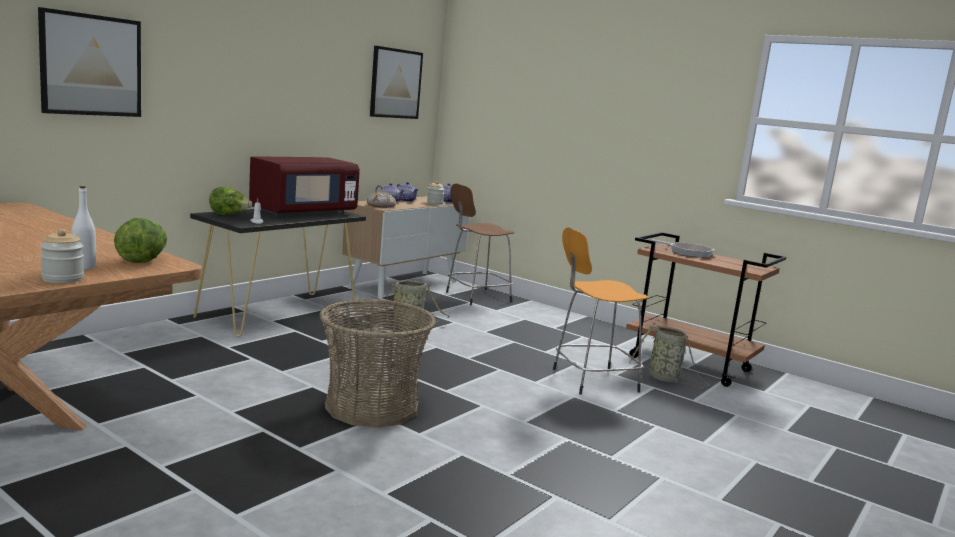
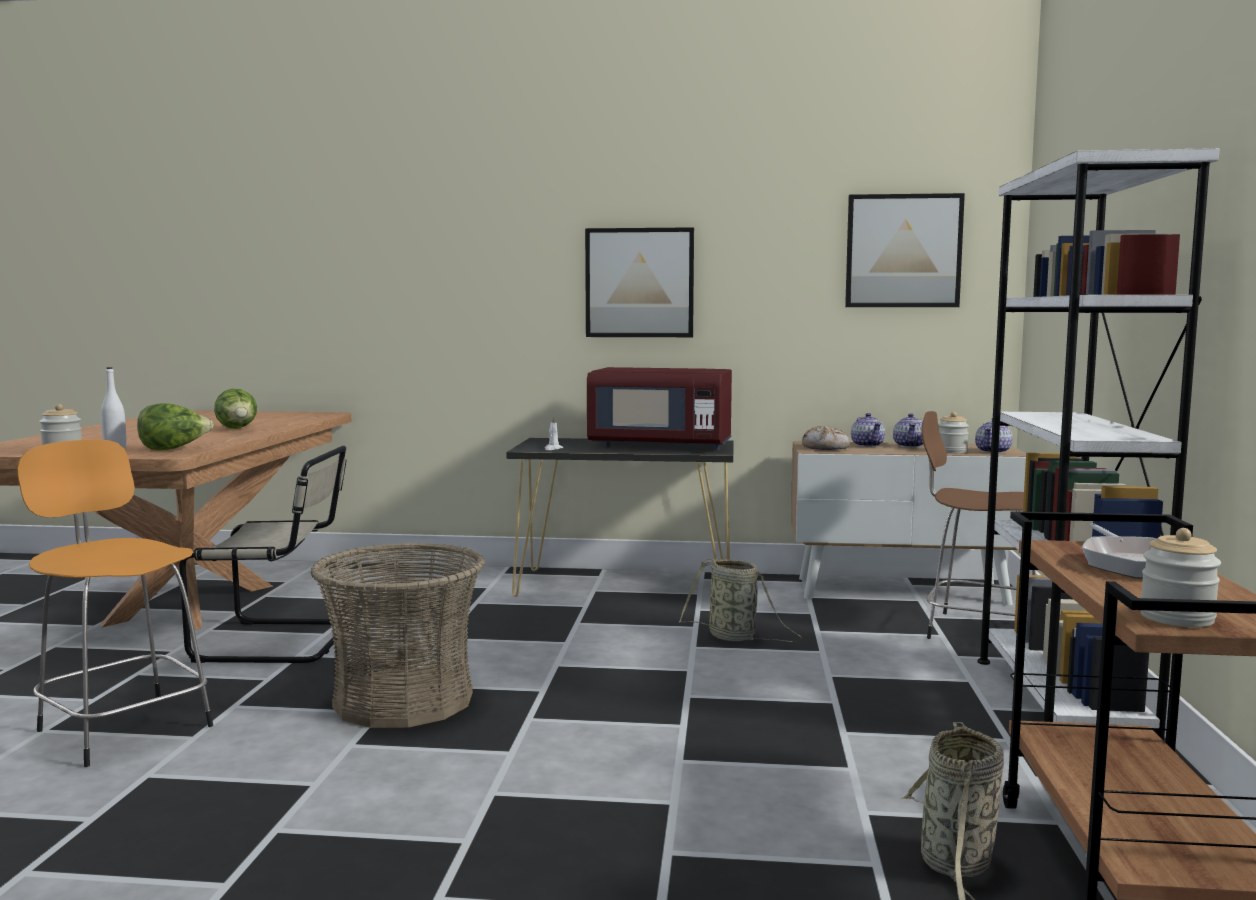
camera: 60 degrees right, 5 degrees down
(91, 65) = (416, 268): picture -> picture (639, 283)
(189, 410) = (282, 642): none -> beige chair
(229, 215) = (558, 441): lettuce -> lettuce (238, 429)
(564, 319) = (1060, 704): none -> white bookcase
(591, 380) = (782, 799): orange stool -> orange stool (123, 726)
(749, 268) = (1176, 618): none -> jar

